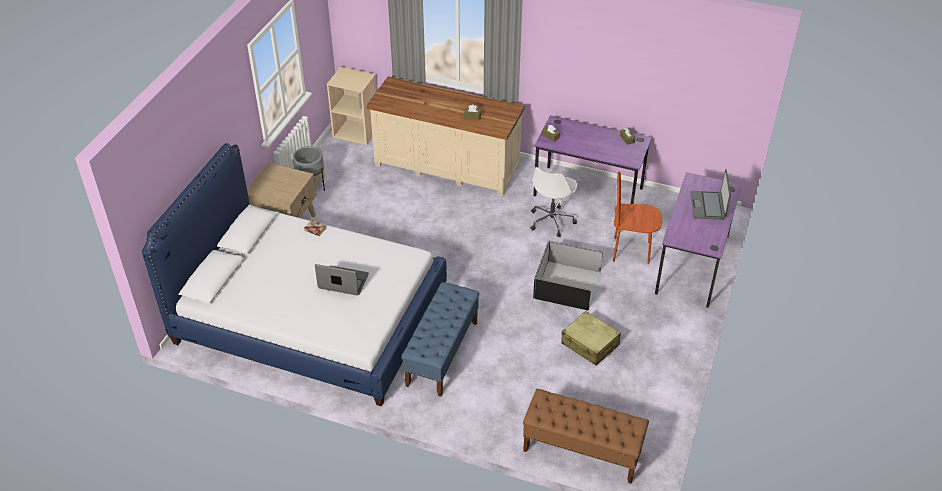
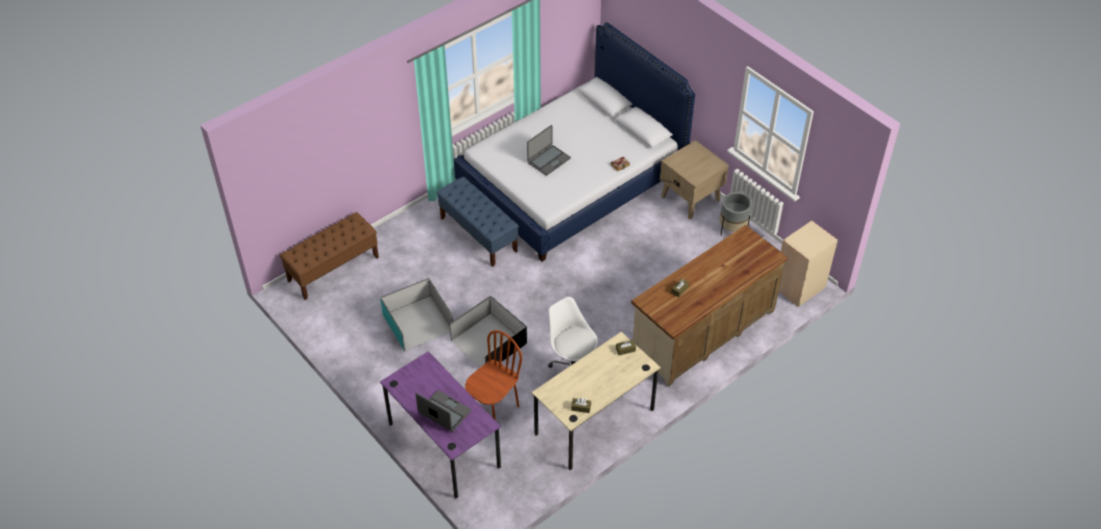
camera: 120 degrees right, 5 degrees up
(588, 192) = (594, 421): purple desk -> beige desk
(590, 344) = (417, 323): beige suitcase -> turquoise storage box

